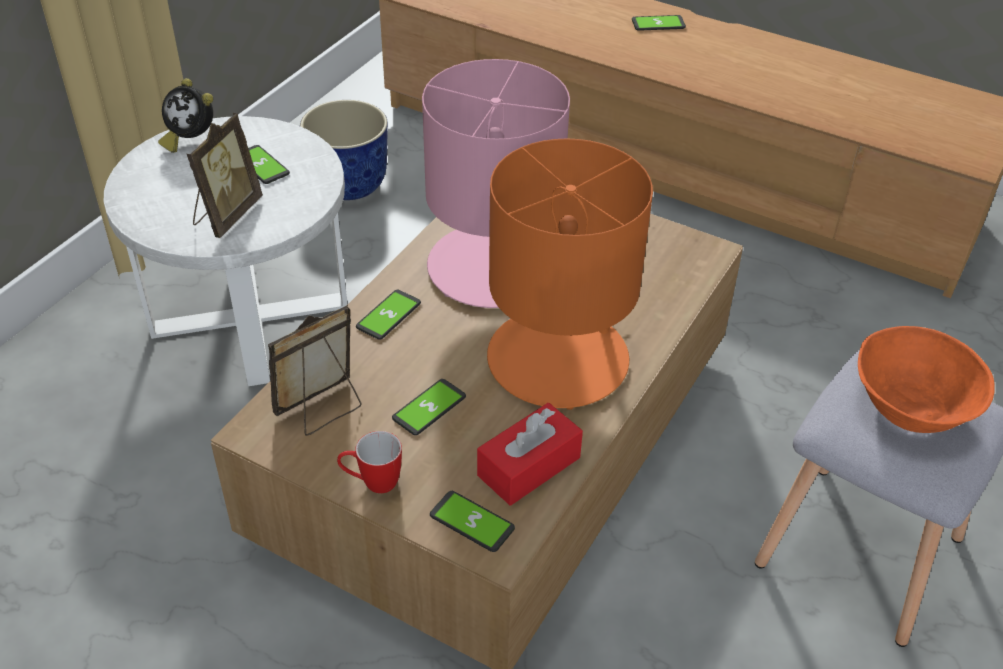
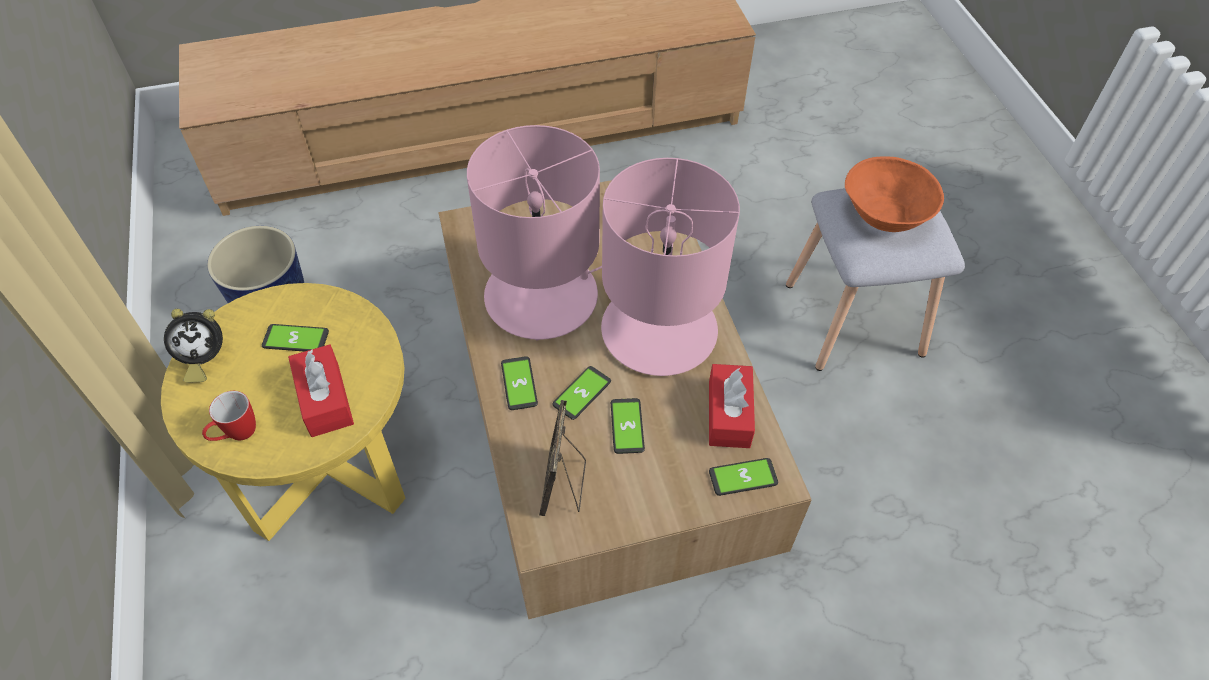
camera: 45 degrees left, 10 degrees up
(226, 215) = (325, 399): picture frame -> red tissue box
(250, 316) = (326, 462): white side table -> yellow side table
(372, 483) = (658, 505): mug -> mug (236, 435)
(559, 359) = (659, 329): orange table lamp -> pink table lamp
(658, 24) = (429, 30): phone -> phone (581, 393)

